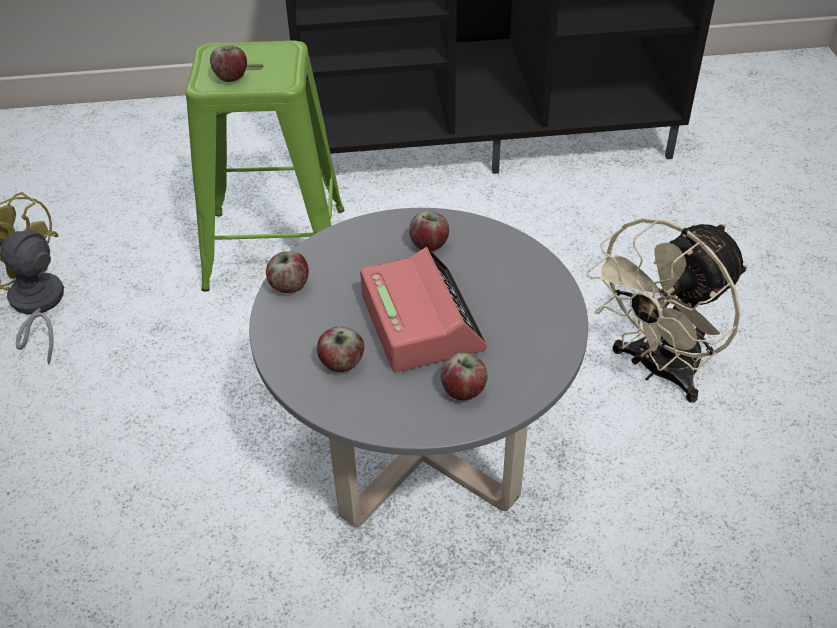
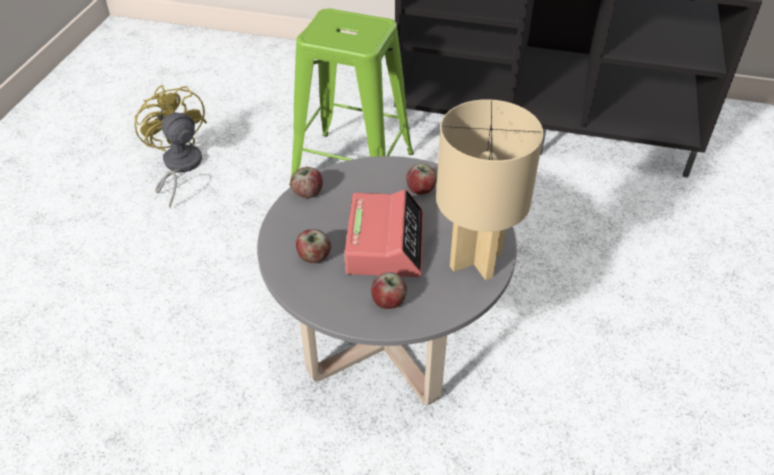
camera: 20 degrees right, 0 degrees up
(231, 77) = (331, 35): apple -> none
(537, 311) = (474, 260): none -> beige table lamp
(657, 370) = (595, 337): beige fan -> none

